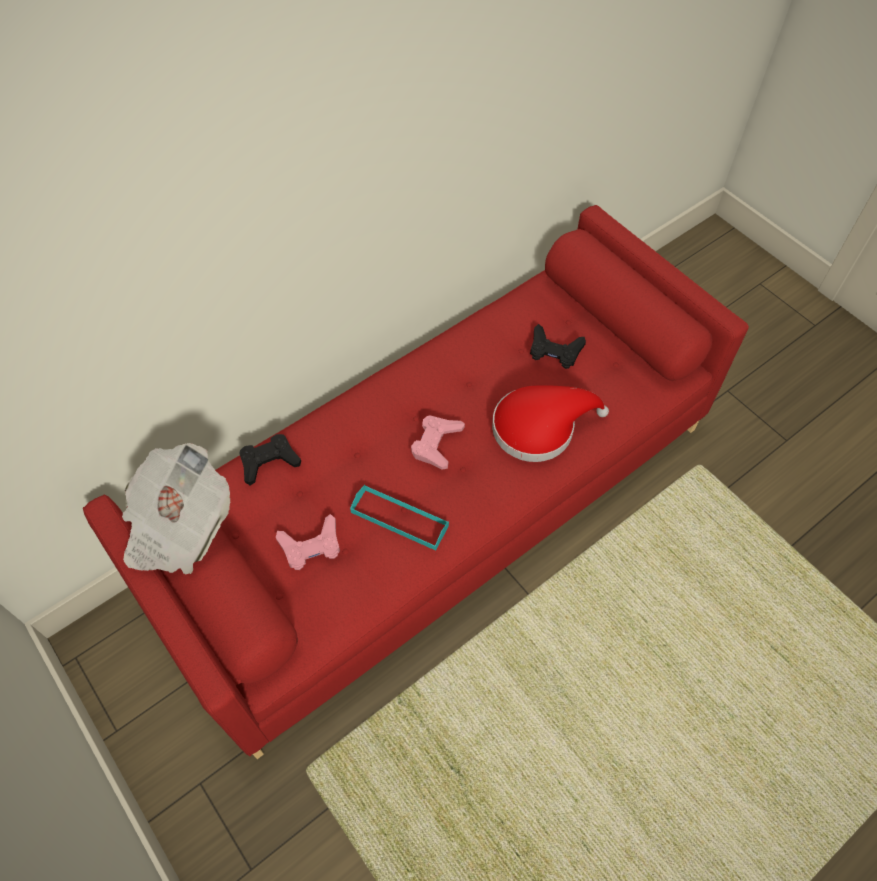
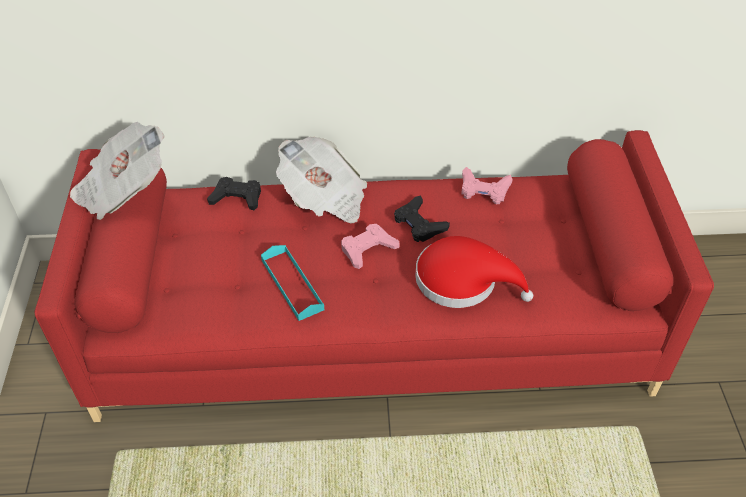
camera: 35 degrees right, 10 degrees down
(311, 546) = (214, 267): pink game controller -> pink game controller (484, 190)
(354, 415) = (324, 198): none -> newspaper
(554, 351) = (527, 233): black game controller -> black game controller (419, 224)

